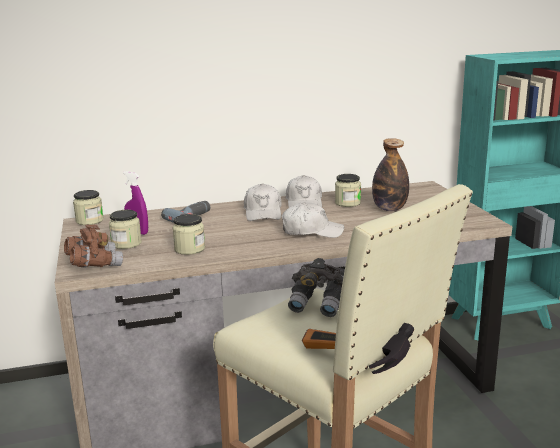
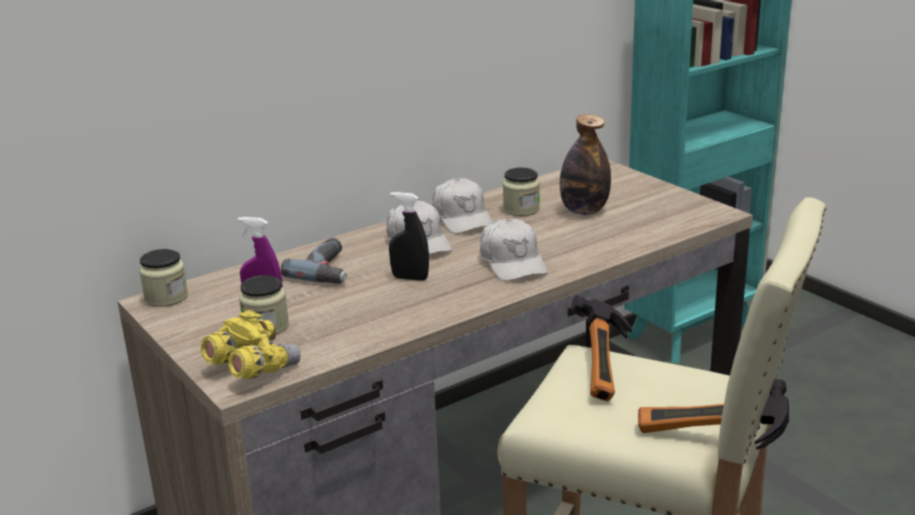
camera: 20 degrees left, 5 degrees up
(94, 264) = (252, 370): brown binoculars -> yellow binoculars
(189, 249) = (369, 319): jar -> none
(238, 230) = (410, 278): none -> black spray bottle
(311, 231) = (513, 263): white cap -> white cap turned 90 degrees clockwise
(320, 304) = (607, 368): grey binoculars -> hammer

